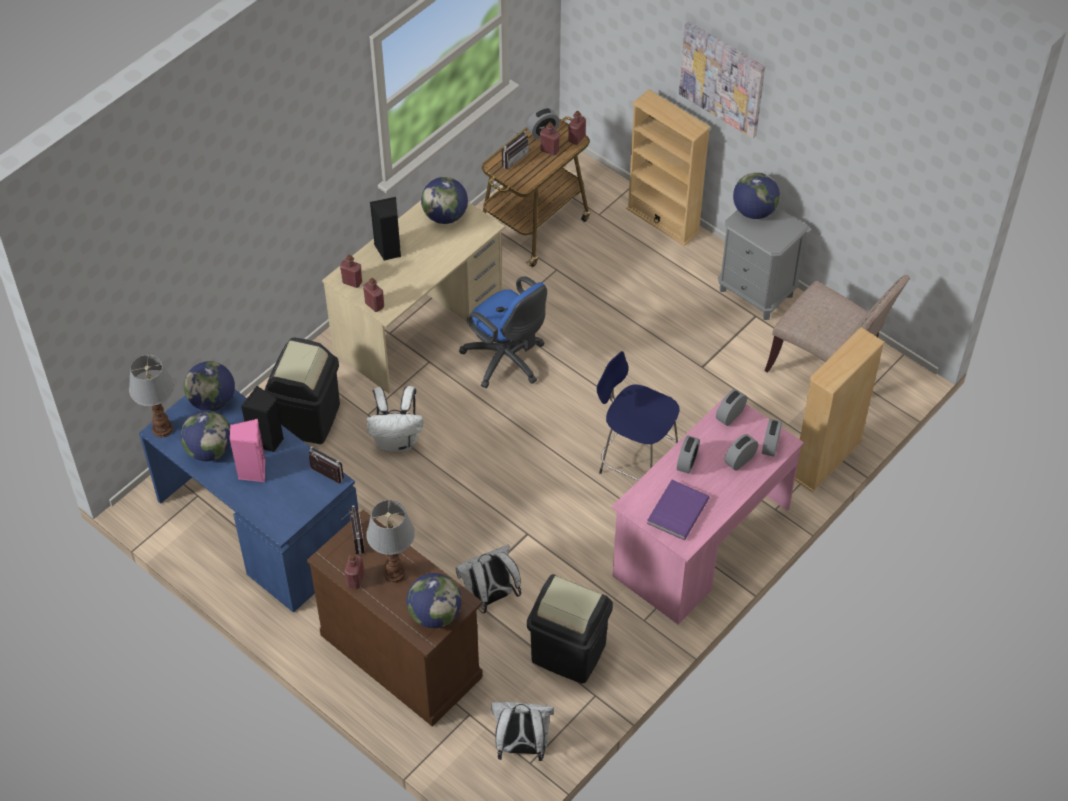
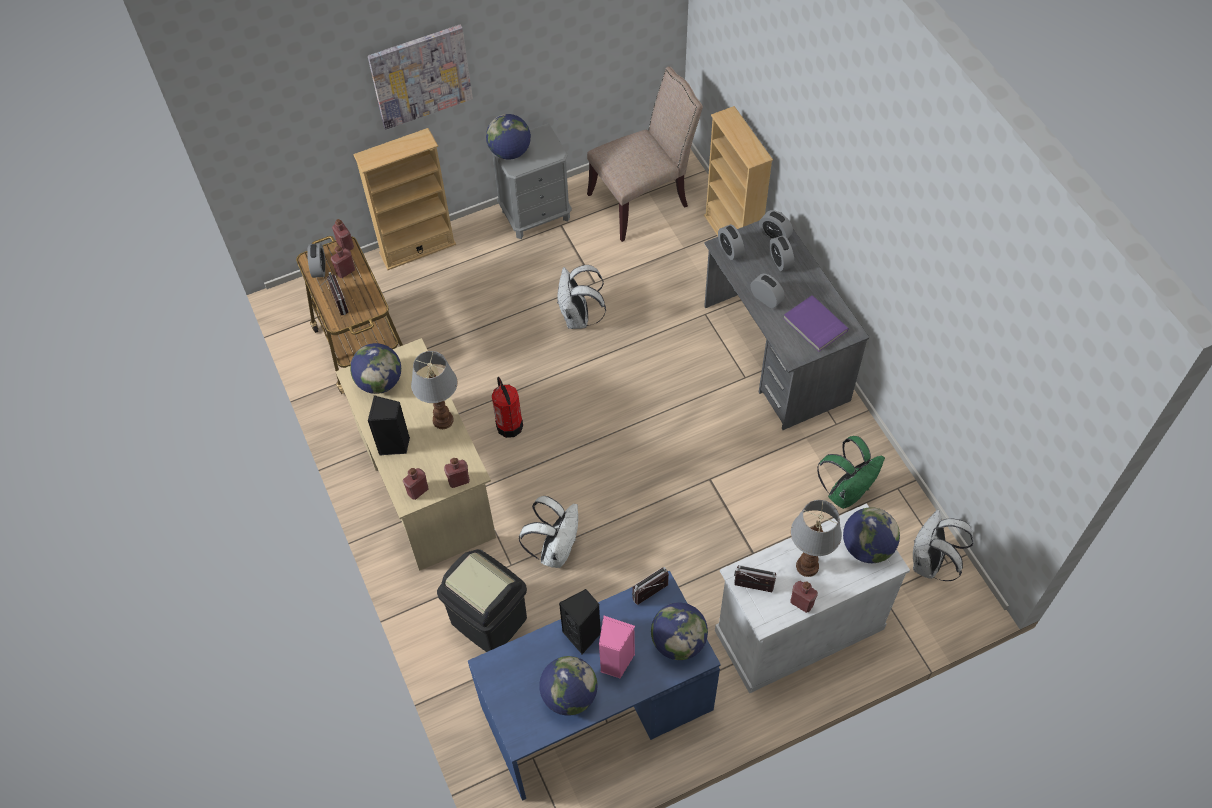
camera: 65 degrees left, 5 degrees up
(162, 429) = (519, 735): table lamp -> table lamp (443, 421)
(212, 401) = (506, 672): globe -> globe (678, 641)
(401, 655) = (799, 629): brown cabinet -> white cabinet
(490, 597) = (765, 533): white backpack -> white backpack (578, 318)
(507, 361) = (509, 425): blue office chair -> fire extinguisher
(569, 652) = (846, 492): black trash can -> green backpack
(636, 463) = (673, 368): blue stool -> none
(701, 542) = (775, 353): pink desk -> grey desk

